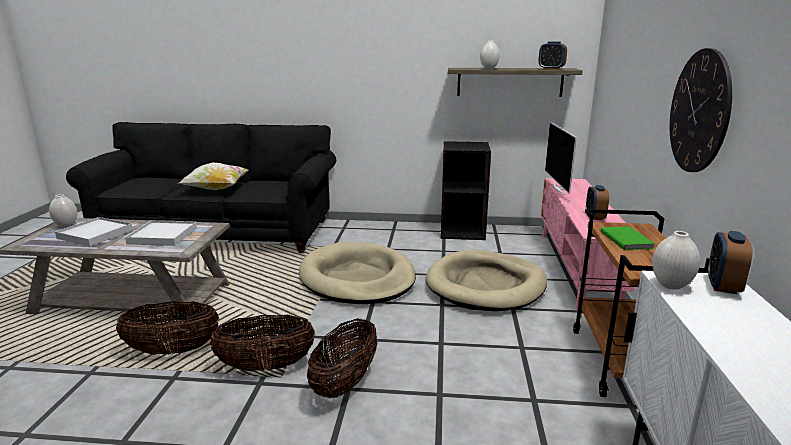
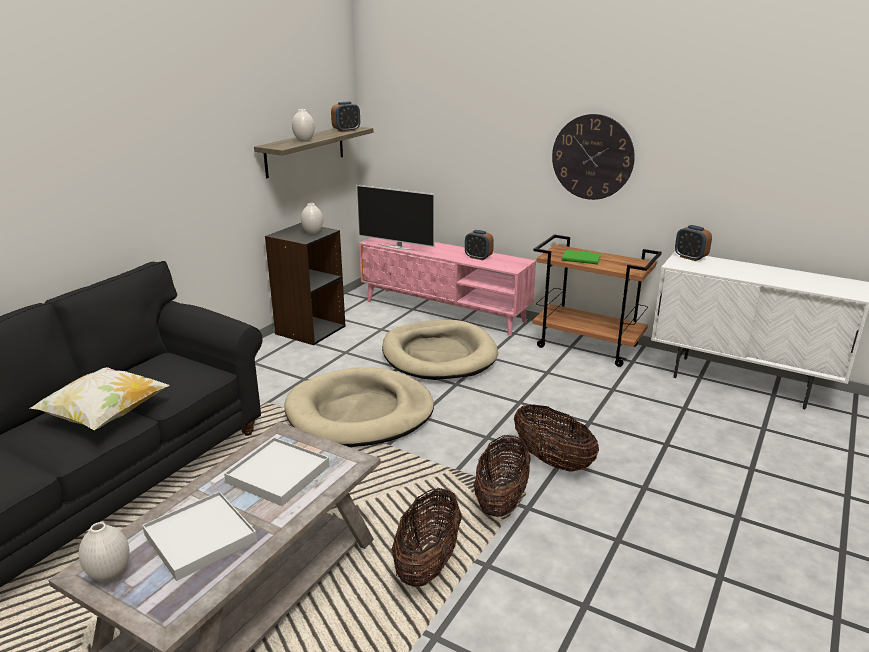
camera: 65 degrees left, 5 degrees up
(670, 285) = (685, 267): white vase -> white vase (312, 232)

